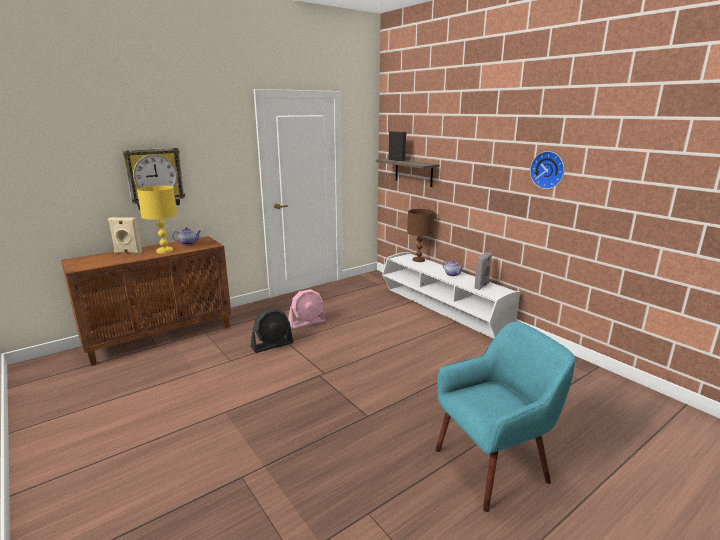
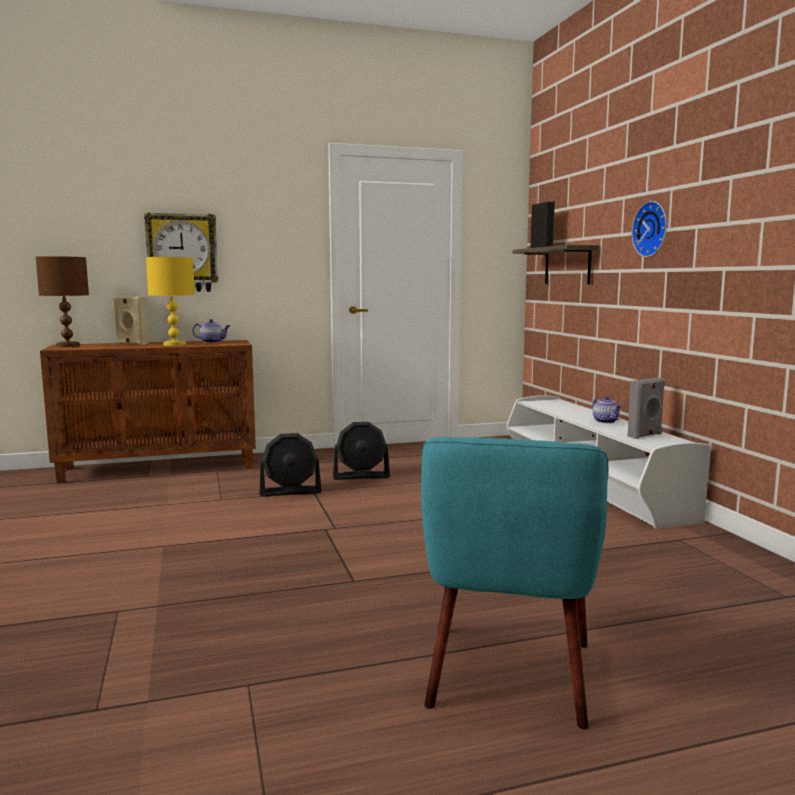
camera: 20 degrees right, 10 degrees down
(307, 323) = (361, 476): pink fan -> black fan
(418, 260) = (566, 405): brown table lamp -> brown table lamp (68, 345)
(493, 466) = (508, 674): turquoise armchair -> turquoise armchair turned 105 degrees clockwise
(548, 170) = (748, 218): wall clock -> wall clock (652, 229)

